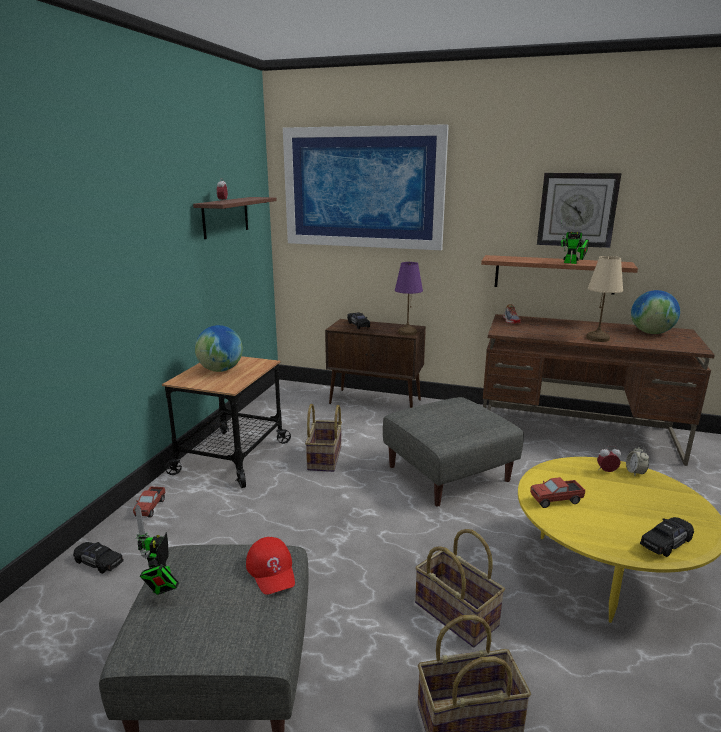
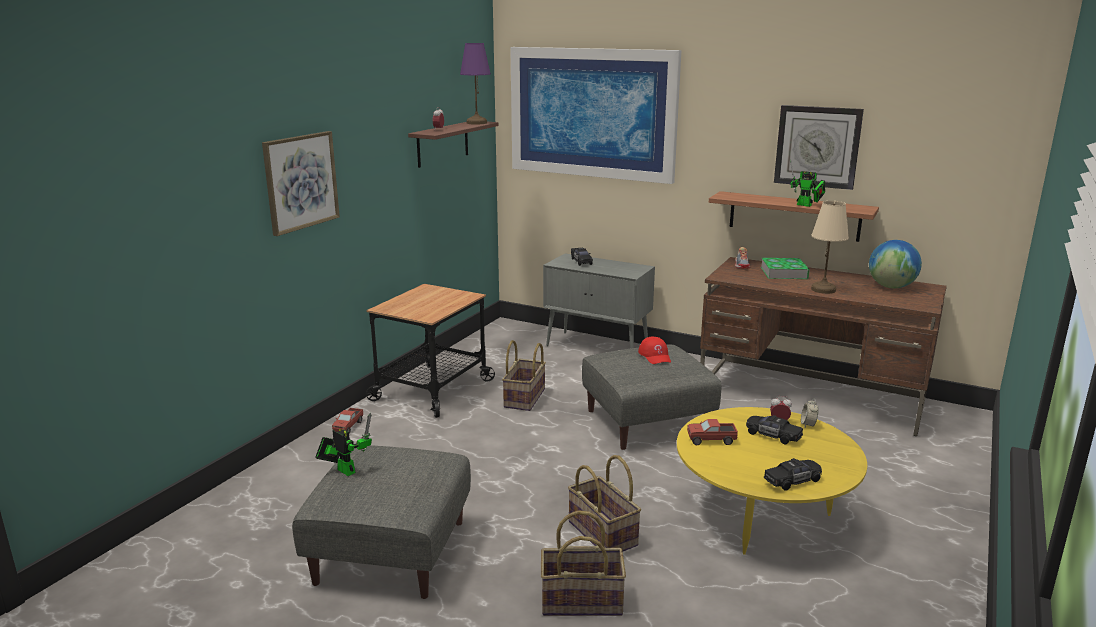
camera: 10 degrees right, 0 degrees up
(82, 248) = (301, 182): none -> picture
(98, 562) = (298, 465): black toy car -> black toy car (772, 435)
(161, 588) = (344, 470): toy robot -> toy robot turned 120 degrees clockwise
(221, 370) = (425, 300): globe -> none
(272, 570) = (434, 467): red cap -> red cap (655, 356)
(376, 402) = (598, 347): brown cabinet -> grey cabinet
(407, 332) = (630, 272): purple table lamp -> purple table lamp (476, 123)
(552, 325) = (784, 273): none -> book

